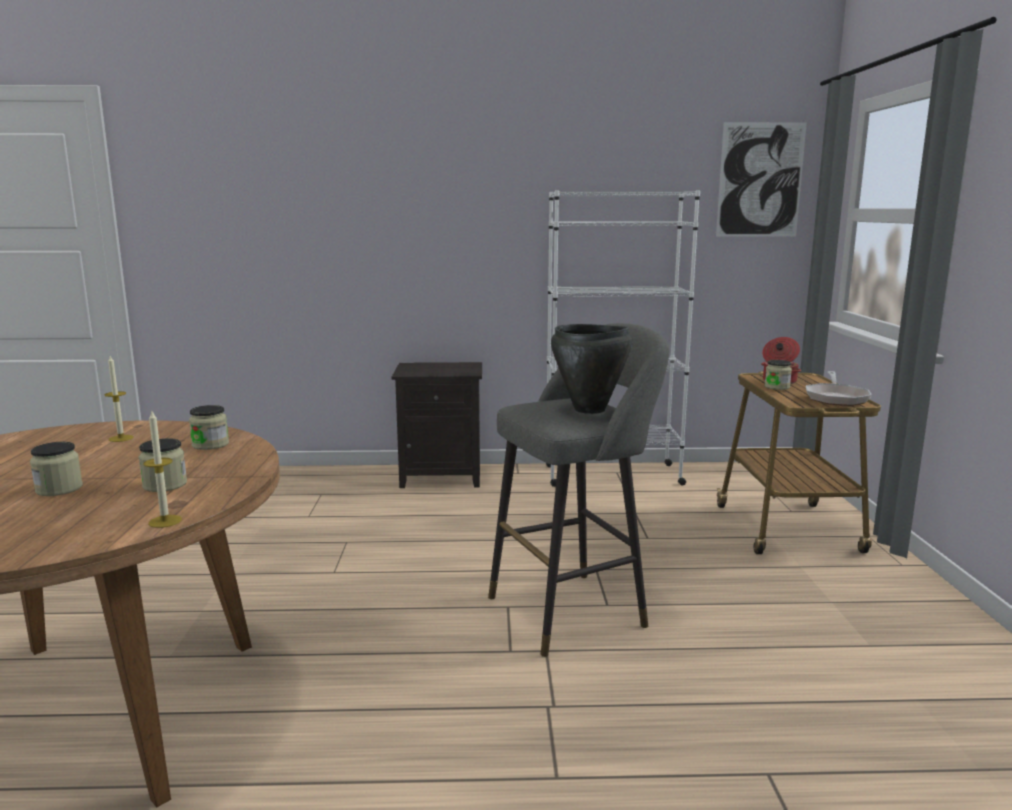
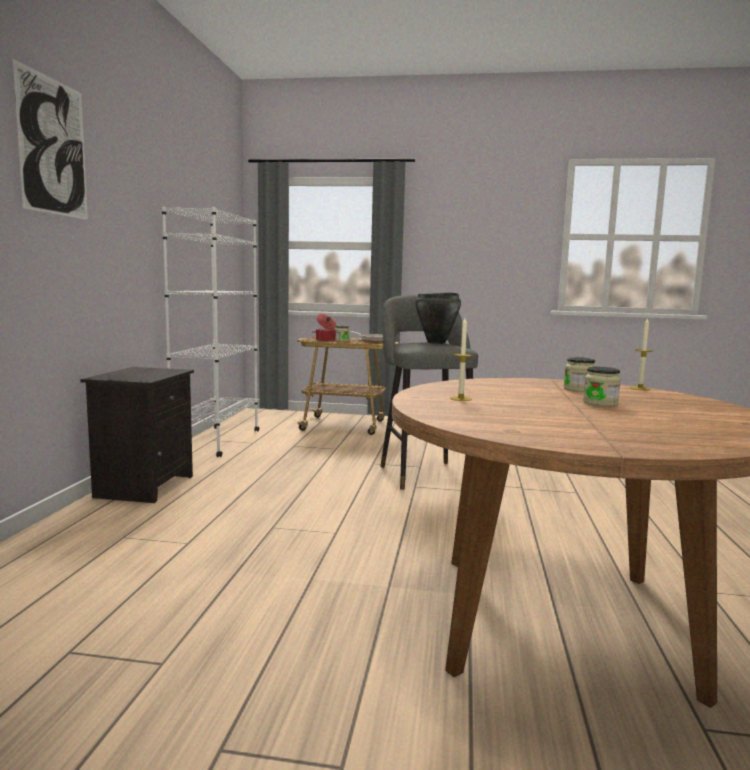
camera: 80 degrees left, 5 degrees down
(210, 445) = (481, 385): jar -> none
(760, 180) = (228, 217): picture -> picture (53, 147)

